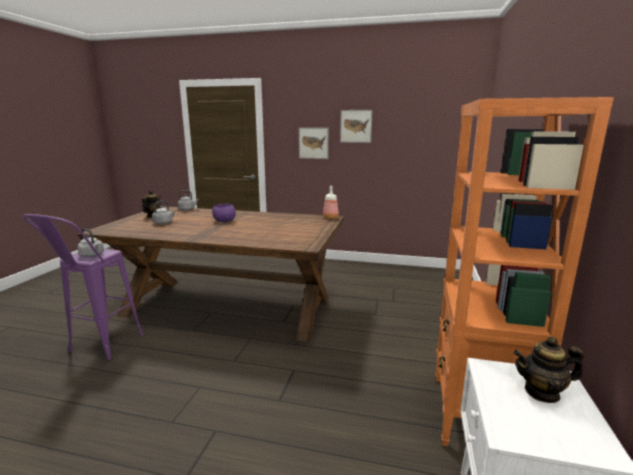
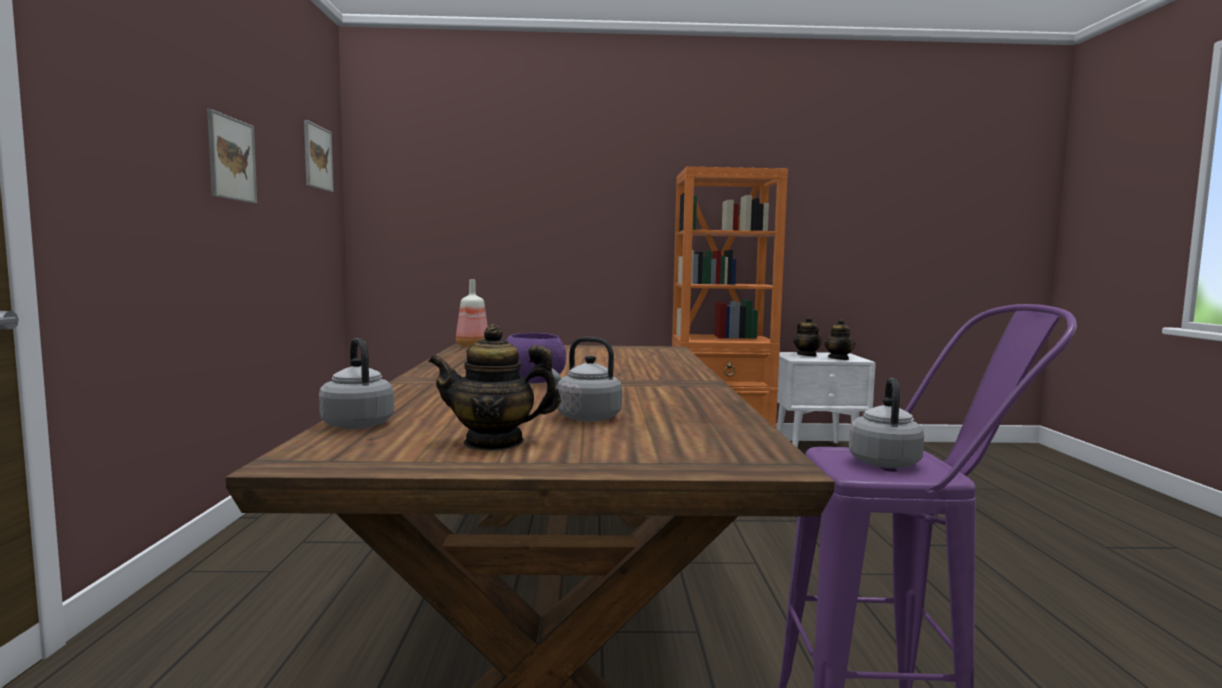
camera: 105 degrees left, 10 degrees down
(313, 143) = (164, 191): picture -> picture (318, 157)
(510, 413) = (839, 358): none -> teapot

